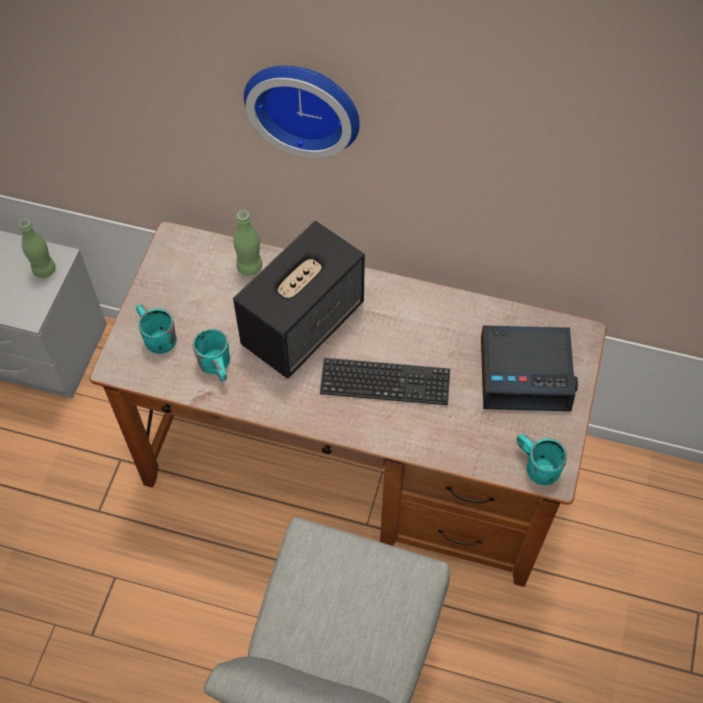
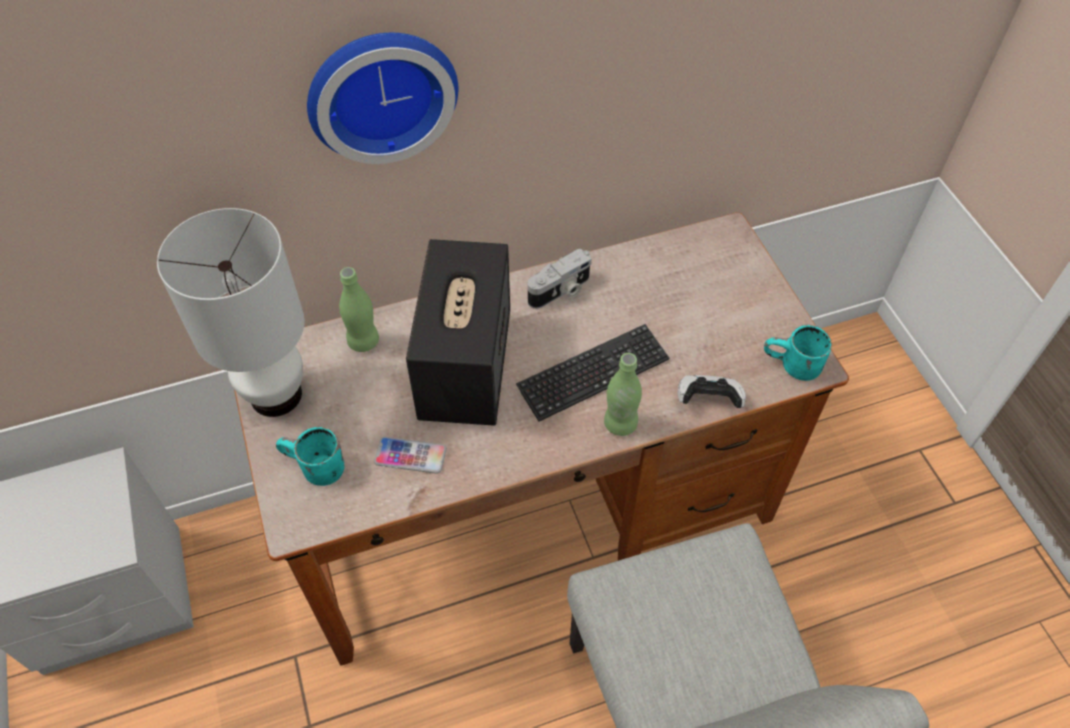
camera: 35 degrees left, 5 degrees down
(44, 270) = (95, 491): green bottle -> green bottle (620, 423)
(167, 271) = (275, 394): none -> white table lamp
(219, 365) = (410, 456): turquoise mug -> phone
(413, 308) = (561, 291): none -> camera
(450, 452) = (708, 400): none -> game controller
(525, 373) = (711, 291): alarm clock -> none

